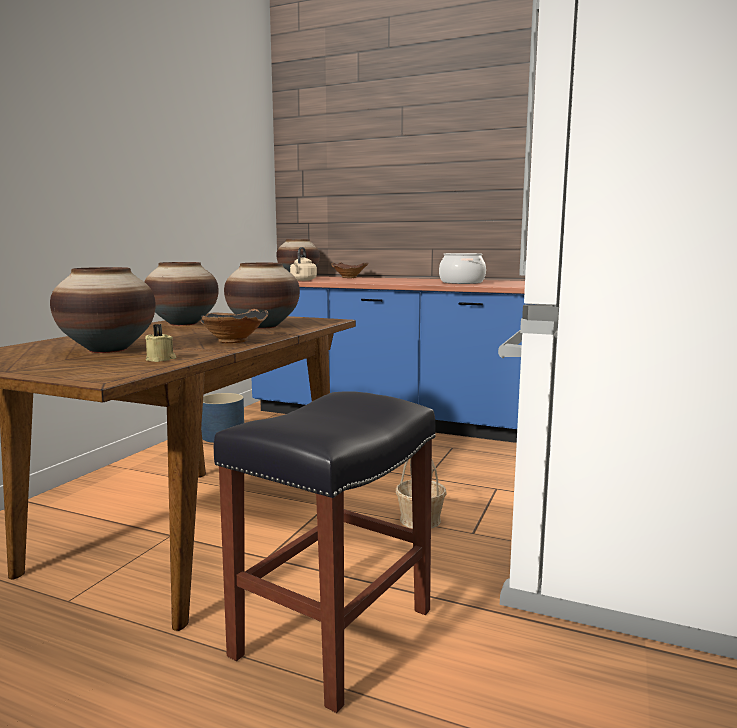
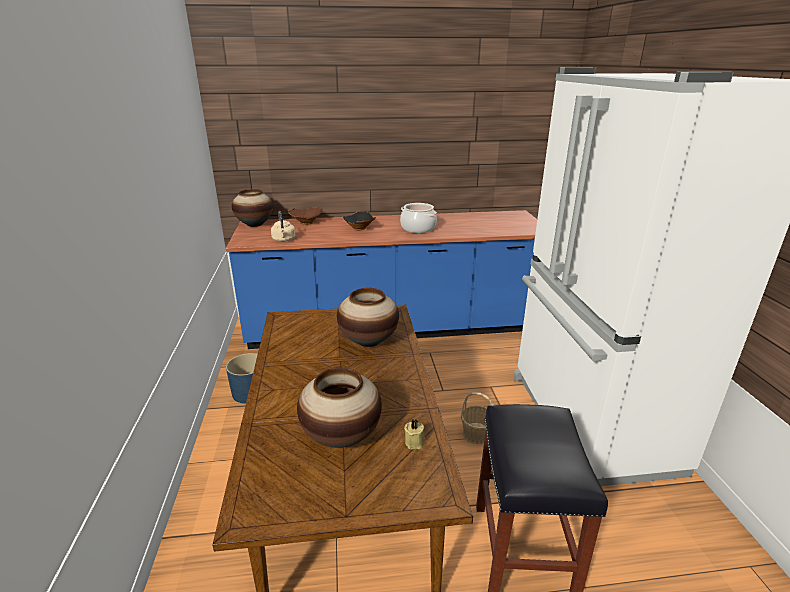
camera: 30 degrees left, 15 degrees up
(183, 324) = (294, 352): vase -> none
(235, 341) = (402, 382): black bowl -> black bowl (360, 228)

